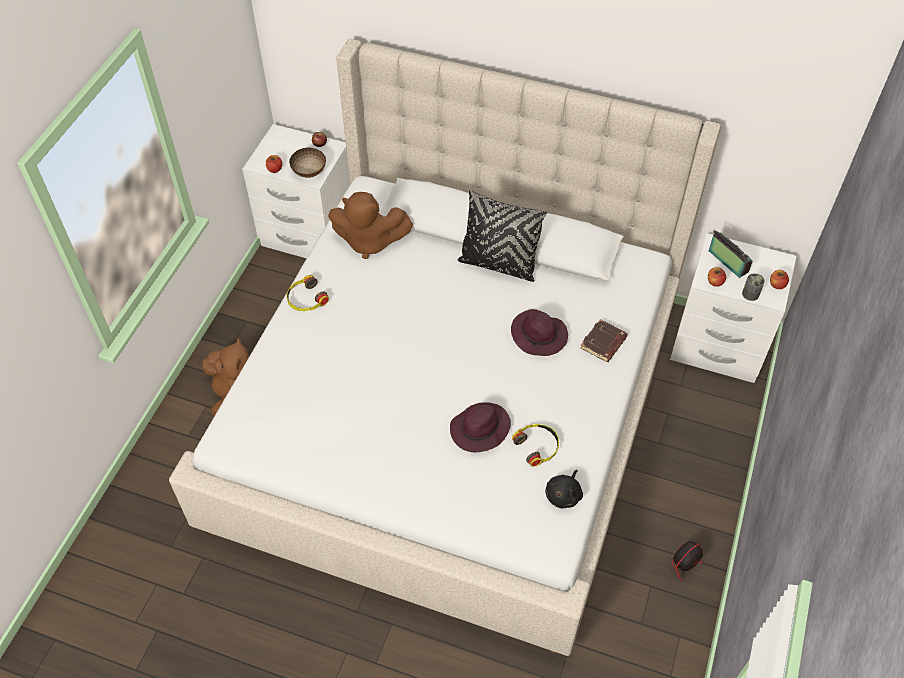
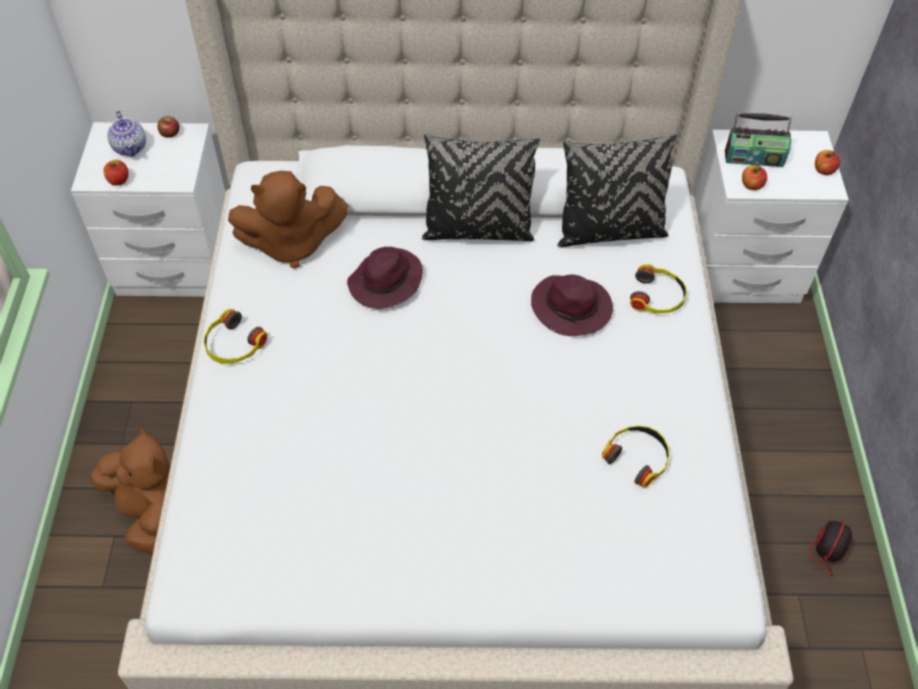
camera: 20 degrees left, 0 degrees up
(290, 148) = (131, 147): none -> teapot
(309, 172) = (169, 174): bowl -> none
(479, 430) = (551, 458): purple hat -> purple hat (385, 283)
(564, 495) = (703, 514): black plush toy -> none
(591, 289) = (609, 232): none -> black pillow
(603, 344) = (657, 297): brown book -> headphones
(727, 262) = (753, 158): radio -> radio turned 150 degrees clockwise
(750, 294) = (799, 189): can -> none

